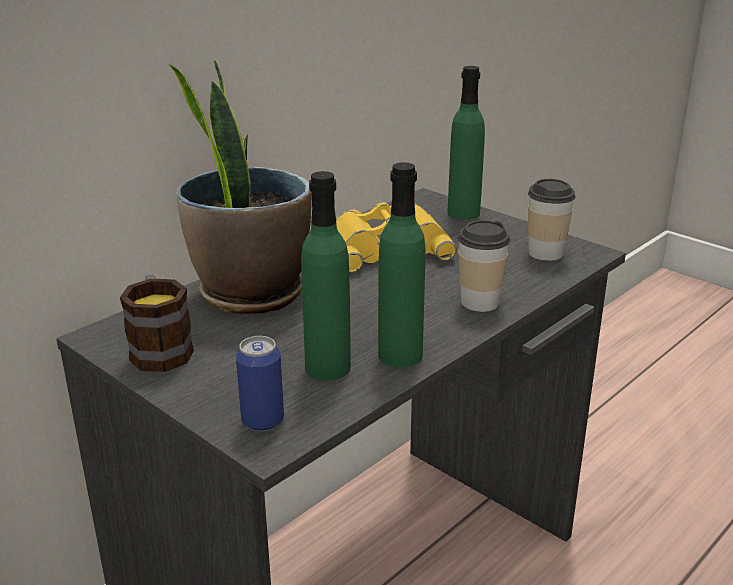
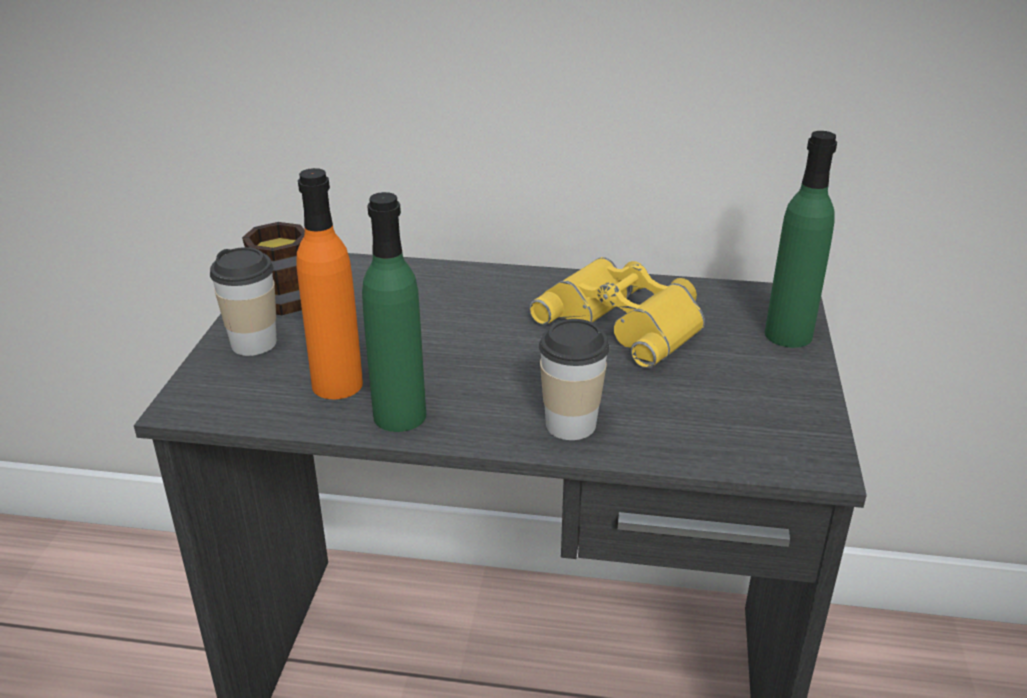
camera: 55 degrees right, 5 degrees up
(250, 293) = (435, 291): potted plant -> none
(262, 421) = (219, 388): can -> none
(328, 367) = (337, 384): green bottle -> orange bottle
(545, 253) = (764, 428): cup -> cup (254, 343)

